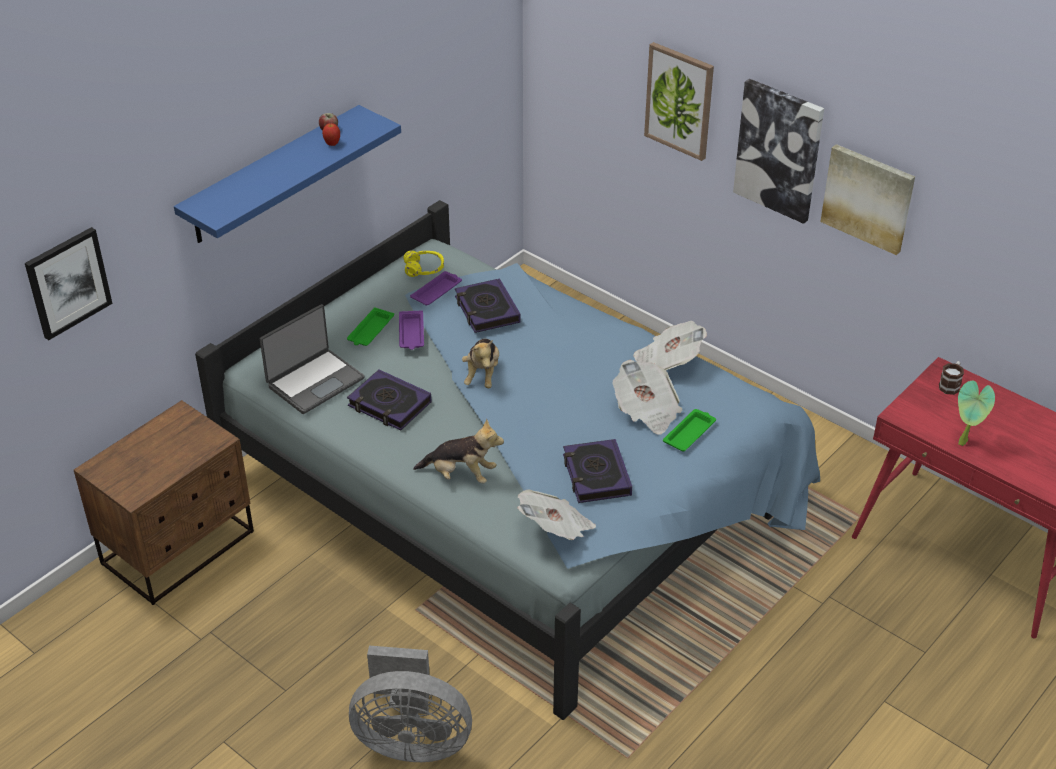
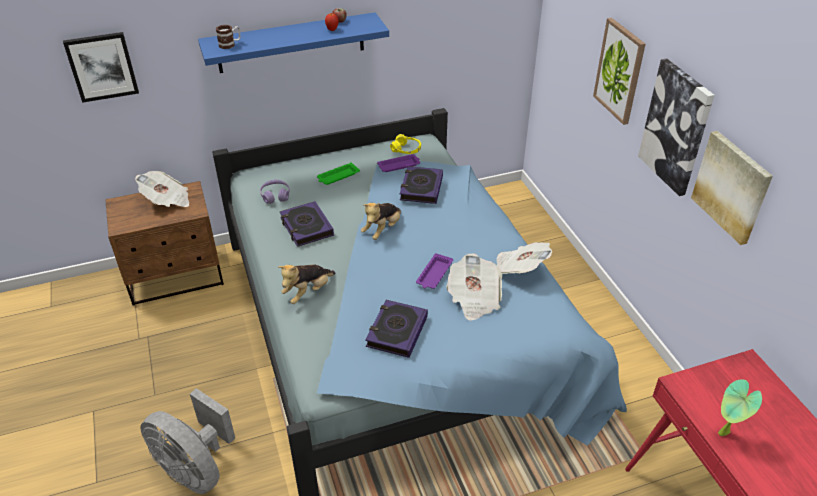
camera: 30 degrees right, 0 degrees up
(314, 381) = (275, 196): laptop -> purple headphones
(411, 334) = (359, 186): purple tray -> purple tray (434, 274)
(460, 475) = (308, 292): plush toy -> plush toy turned 90 degrees clockwise
(556, 529) = (333, 359): newspaper -> newspaper (167, 200)
(690, 433) = (493, 328): green tray -> none
(950, 385) = (747, 377): mug -> mug (230, 44)

